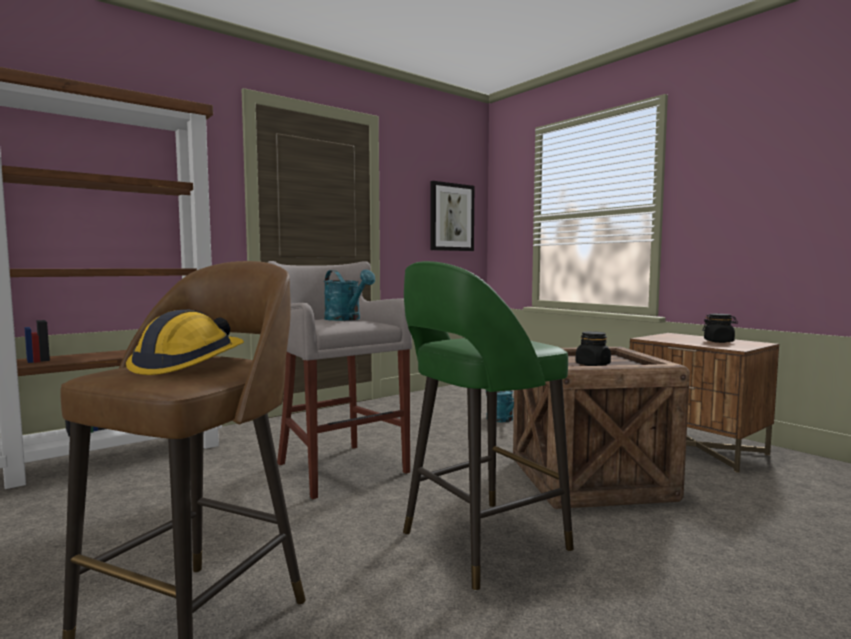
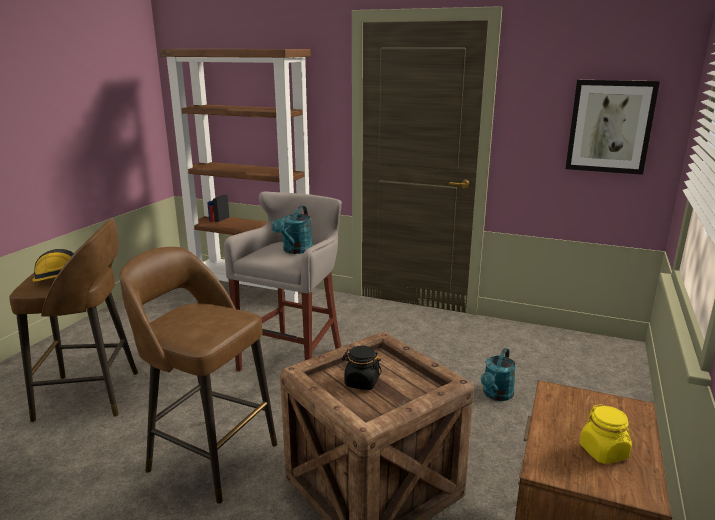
camera: 60 degrees right, 15 degrees up
(480, 542) = (210, 456): green stool -> brown stool
(719, 341) = (603, 452): black jar -> yellow jar

